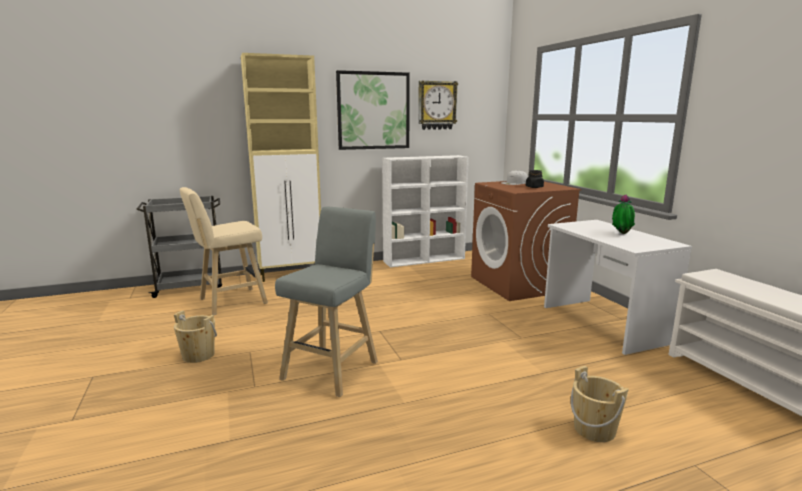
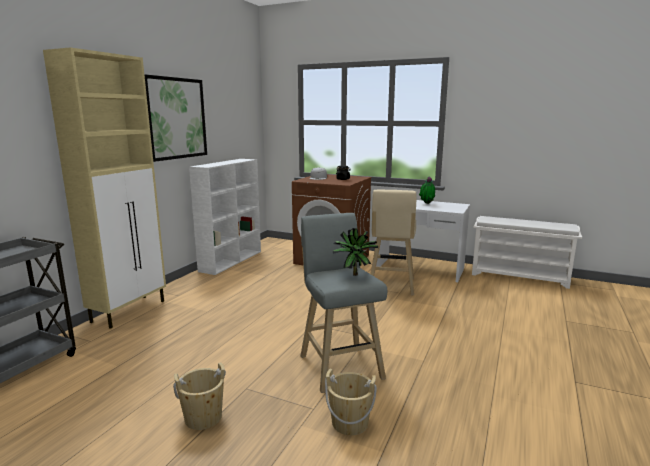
camera: 45 degrees left, 0 degrees up
(229, 302) = (117, 360): beige stool -> beige stool (391, 286)
(330, 273) = (353, 274): none -> potted plant
(436, 105) = (221, 112): wall clock -> none
(594, 429) = (516, 325): beige bucket -> beige bucket (350, 422)

